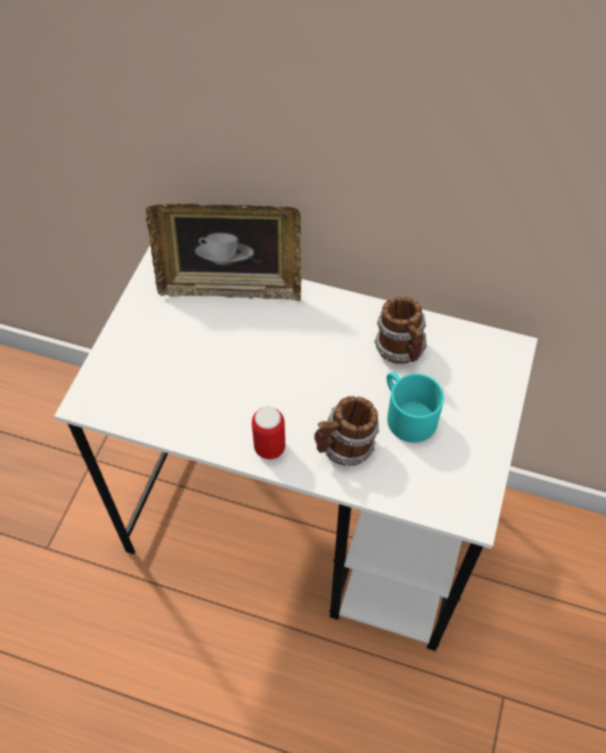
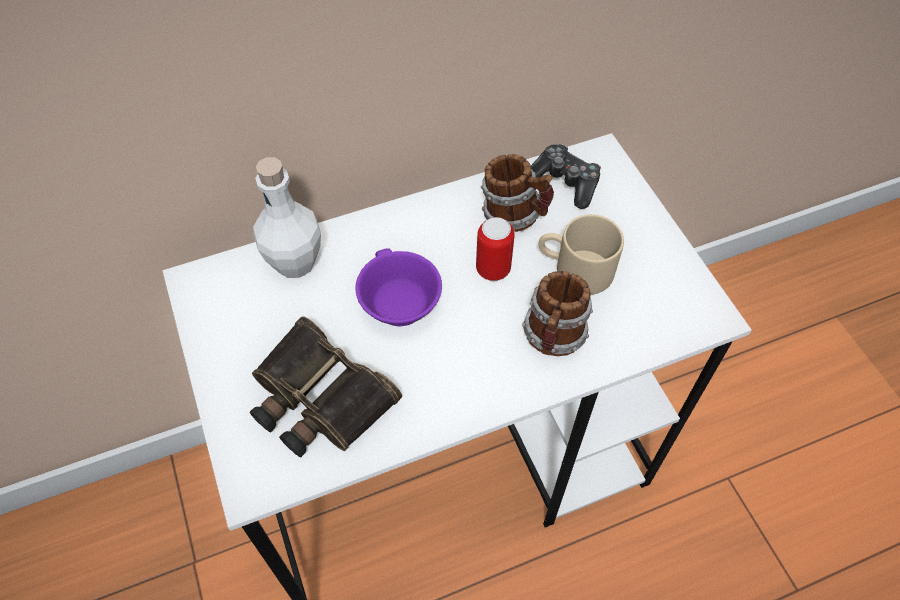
camera: 40 degrees left, 0 degrees up
(165, 380) = (317, 399): none -> binoculars
(230, 287) = (295, 262): picture frame -> white bottle
(266, 355) = (396, 304): none -> purple cup
(269, 448) = (487, 388): can -> can (493, 269)
(405, 414) = (574, 270): turquoise mug -> beige mug
(463, 351) = (565, 182): none -> game controller

